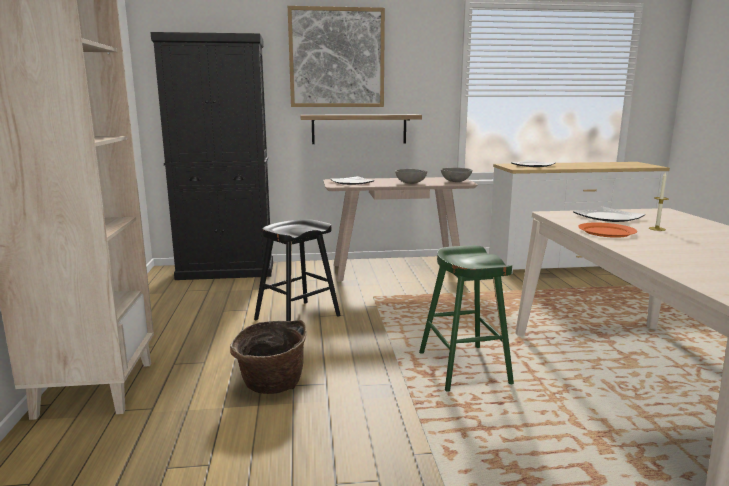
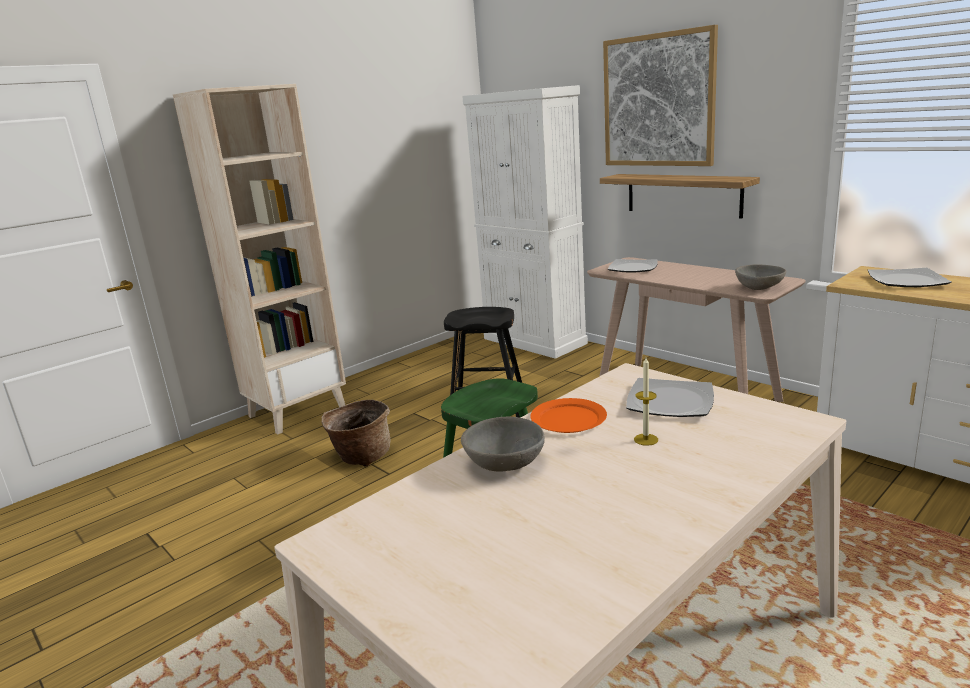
camera: 55 degrees right, 5 degrees up
(226, 271) = (534, 341): black cabinet -> white cabinet
(411, 183) = (692, 280): grey bowl -> grey bowl (505, 464)

